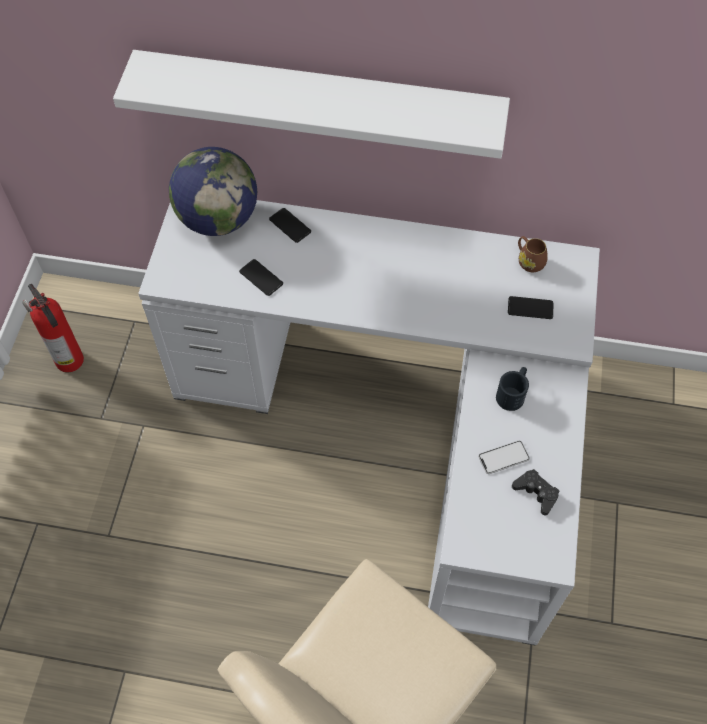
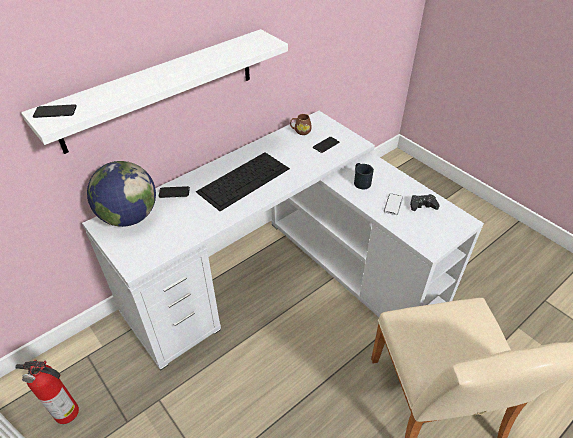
camera: 50 degrees left, 15 degrees down
(261, 278) = (190, 222): phone -> phone (55, 112)
(376, 272) = (244, 179): none -> keyboard

